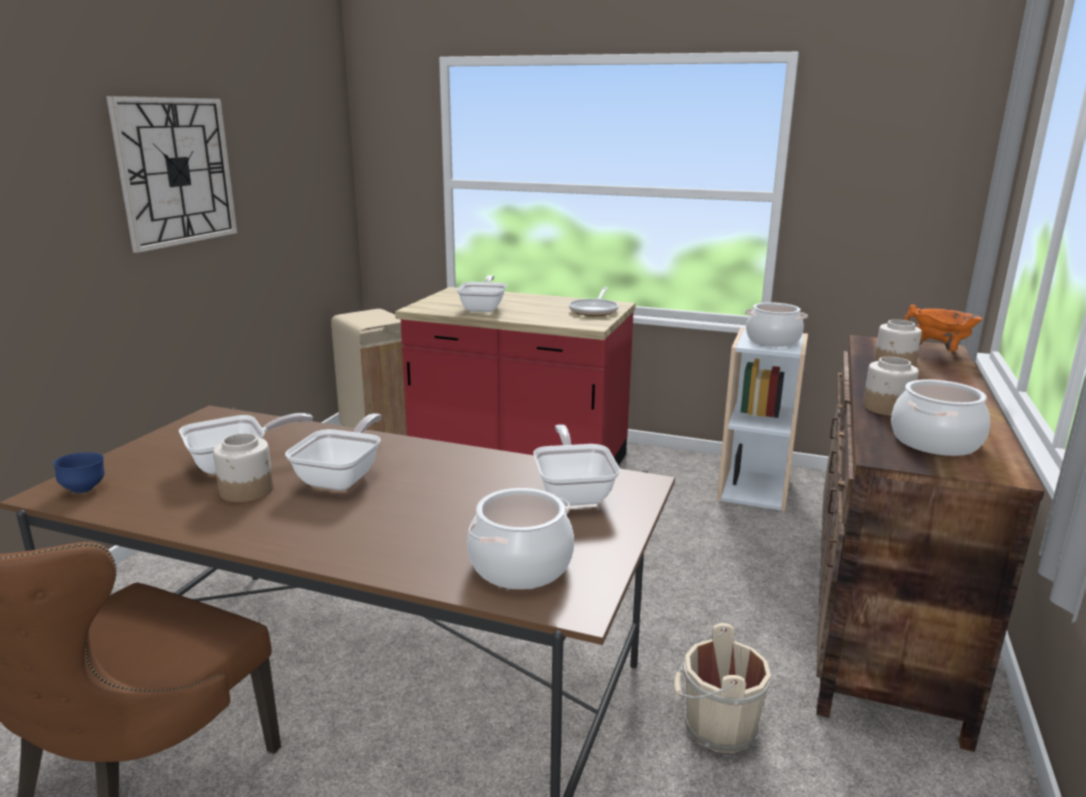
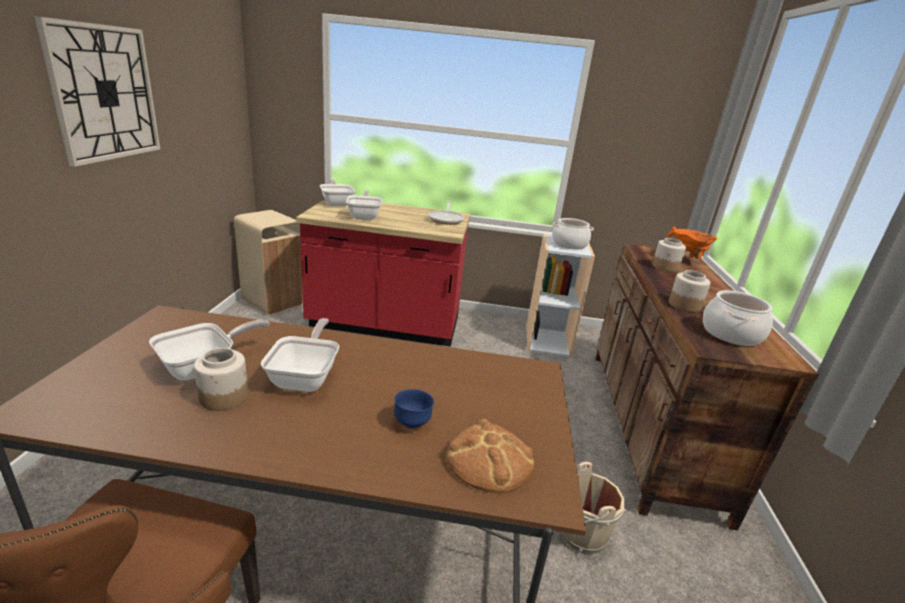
camera: 15 degrees left, 5 degrees up
(84, 489) = (59, 405): blue bowl -> blue bowl (412, 423)
(521, 565) = (489, 460): cooking pot -> bread
(573, 492) = (496, 381): frying pan -> frying pan (337, 203)

